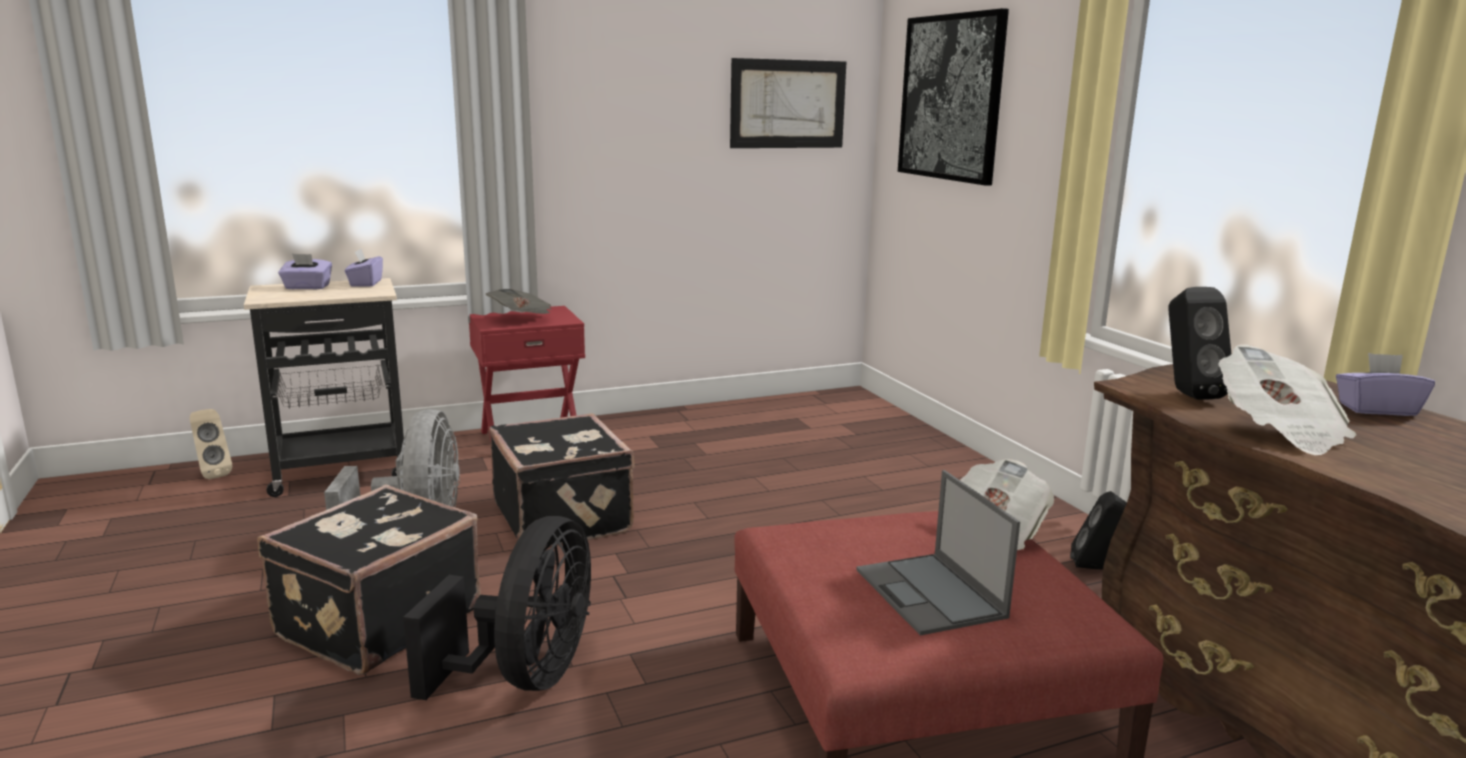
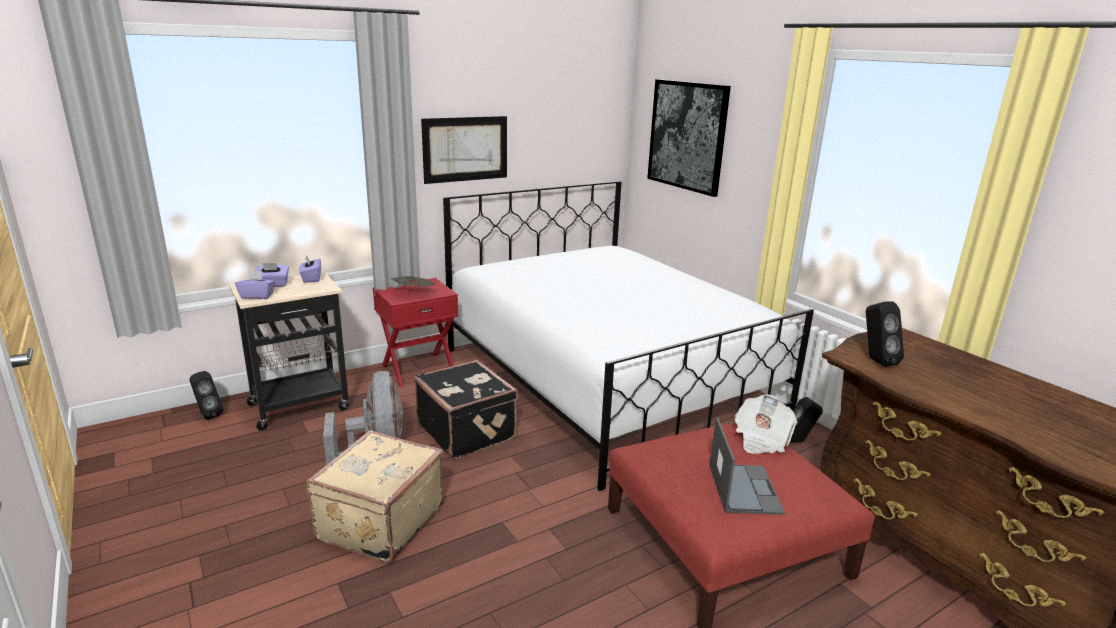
camera: 10 degrees left, 5 degrees up
(212, 474) = (207, 415): beige speaker -> black speaker
(376, 621) = (379, 522): black suitcase -> beige suitcase
(526, 676) = (492, 551): black fan -> none
(788, 104) = (575, 134): picture -> picture (465, 149)
(806, 469) = (606, 381): none -> white bed
(931, 594) = (743, 488): laptop -> laptop turned 150 degrees counterclockwise
(1279, 432) = (934, 389): newspaper -> none
(1376, 409) = (975, 366): purple tissue box -> purple tissue box (257, 296)

